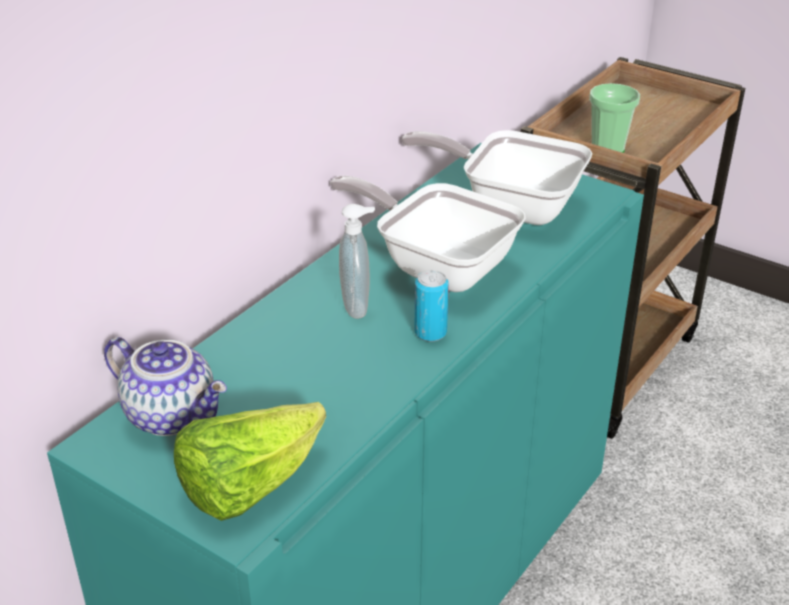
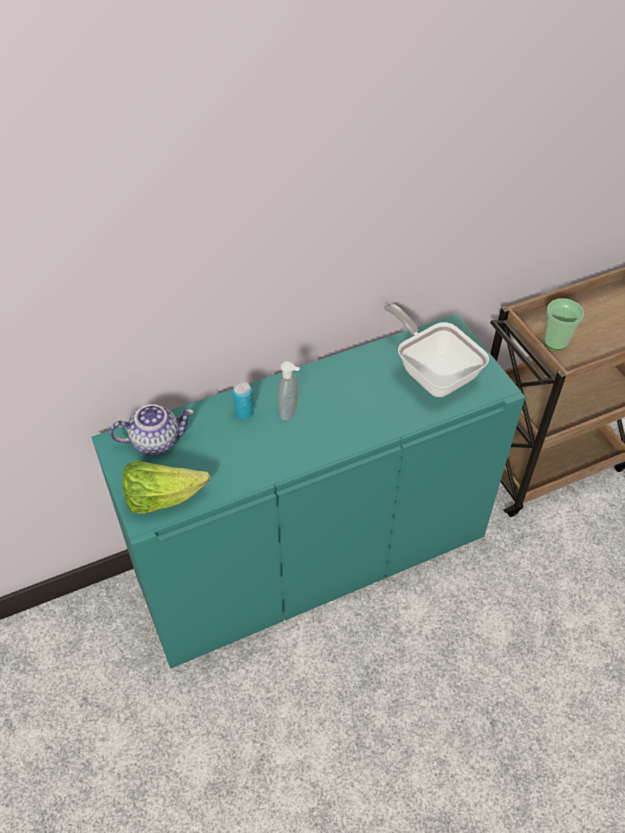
camera: 30 degrees right, 15 degrees up
(173, 415) = (156, 440): teapot -> teapot turned 75 degrees counterclockwise
(430, 333) = (314, 446): can -> can (244, 413)
(437, 265) = (354, 400): frying pan -> none

